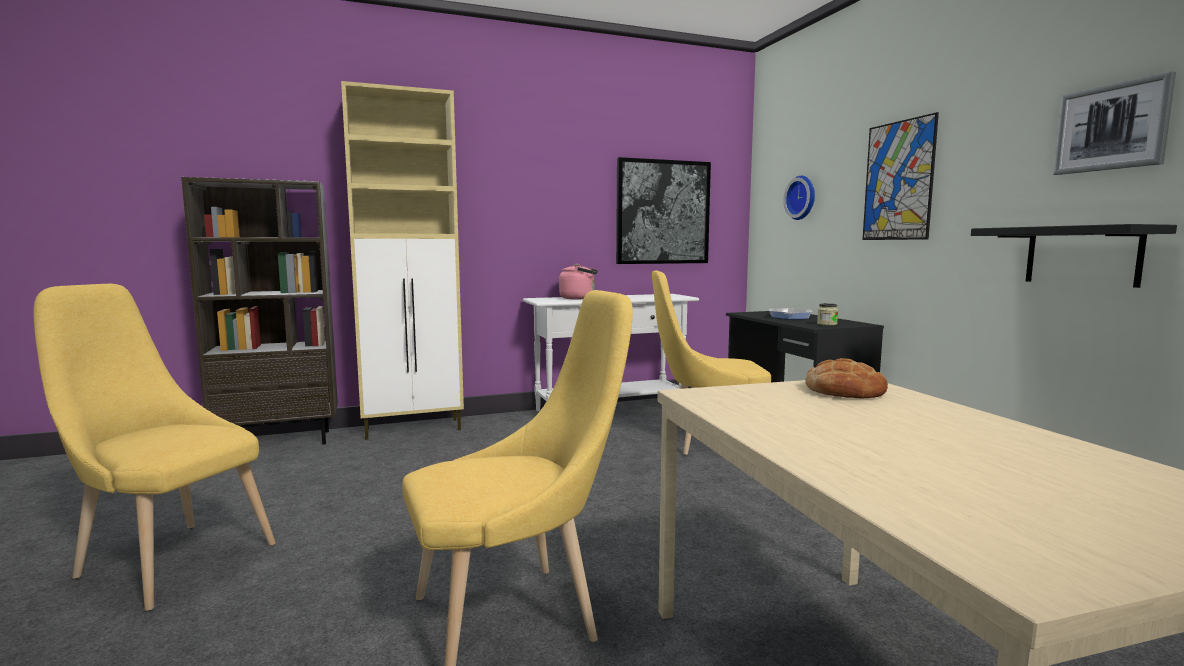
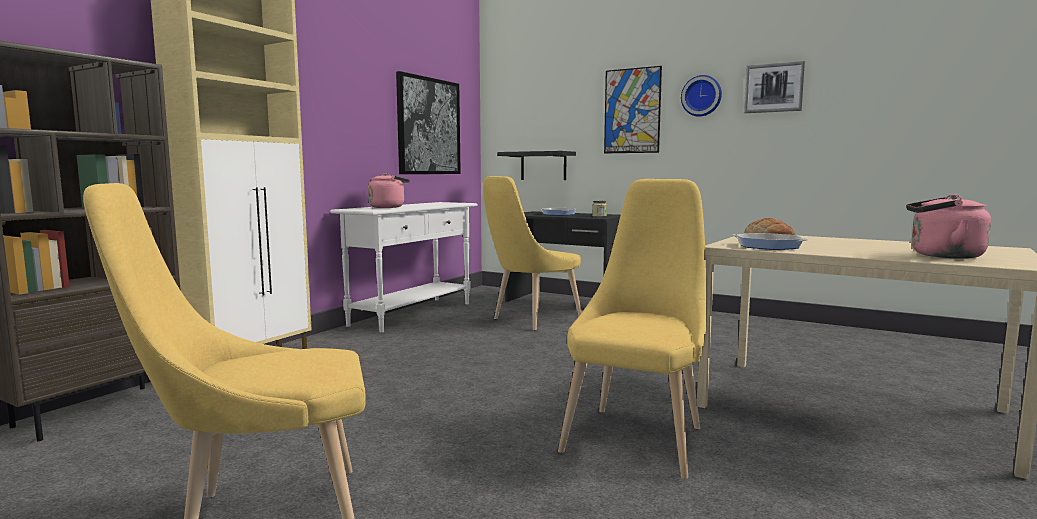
camera: 40 degrees left, 0 degrees up
(746, 406) = (768, 246): none -> frying pan
(802, 198) = (541, 120): wall clock -> wall clock (701, 96)
(957, 492) = (941, 256): none -> pink kettle
(1082, 255) = (761, 161): black shelf -> black shelf (543, 166)

